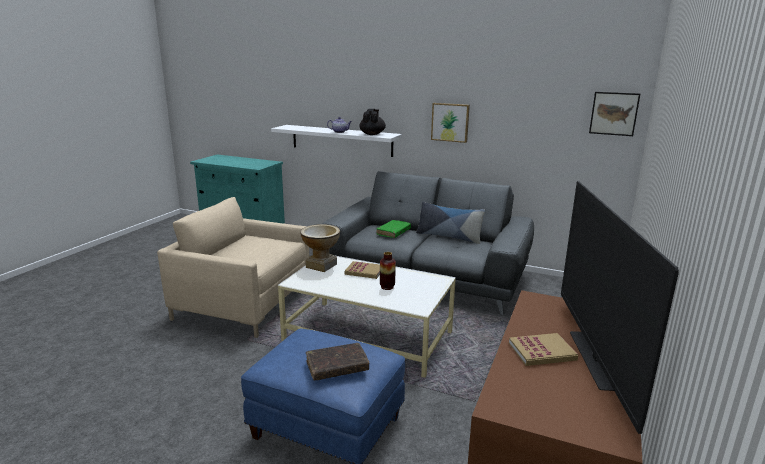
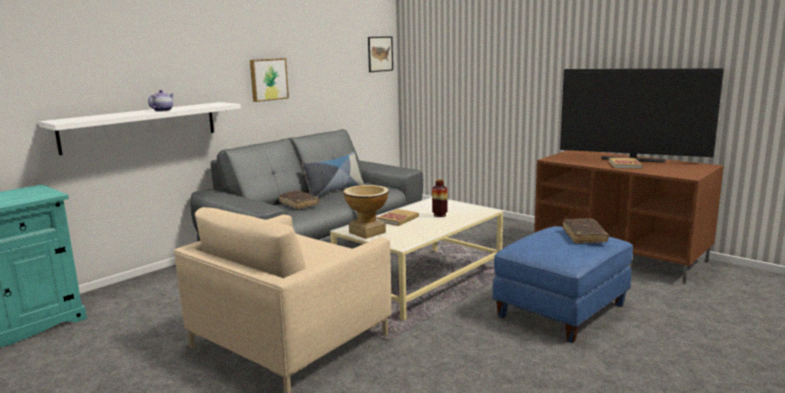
camera: 70 degrees left, 5 degrees down
(372, 134) = (204, 105): black teapot -> none
(393, 232) = (299, 204): green book -> brown book

